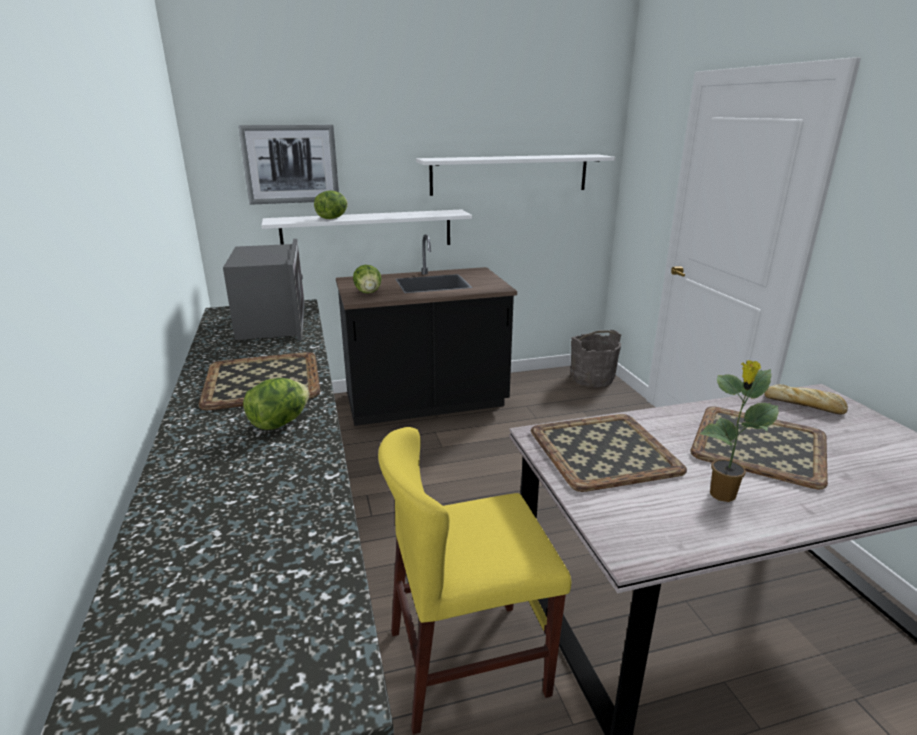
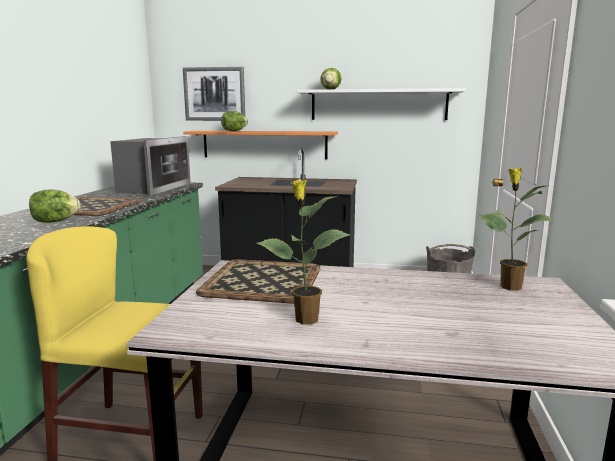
camera: 25 degrees right, 10 degrees down
(367, 231) = (264, 144): white shelf -> orange shelf
(368, 292) = (243, 183): lettuce -> lettuce (330, 89)
(760, 446) = (404, 301): tray -> none
(805, 405) = (509, 287): bread -> potted plant

